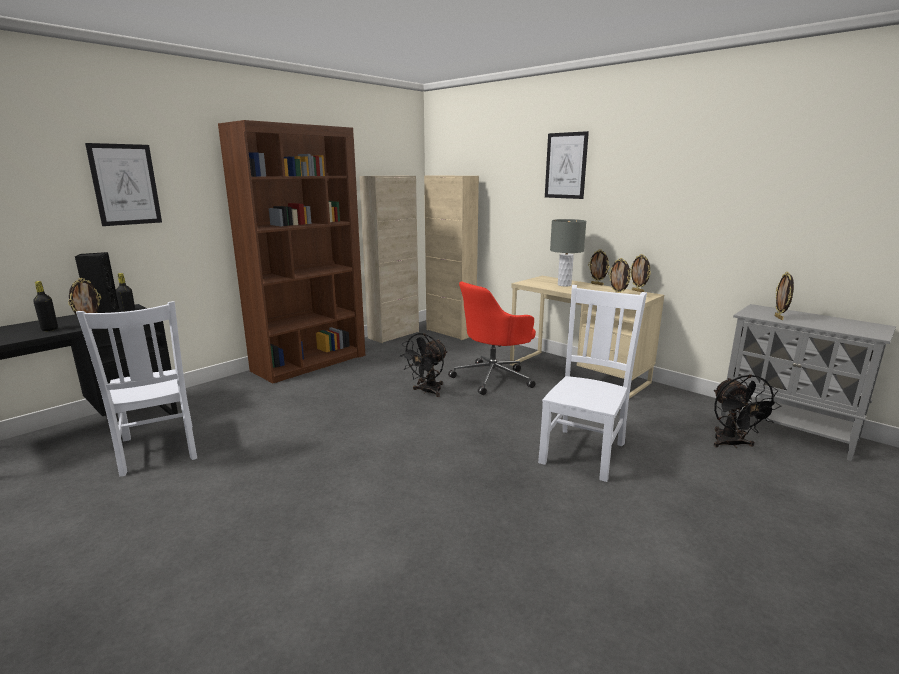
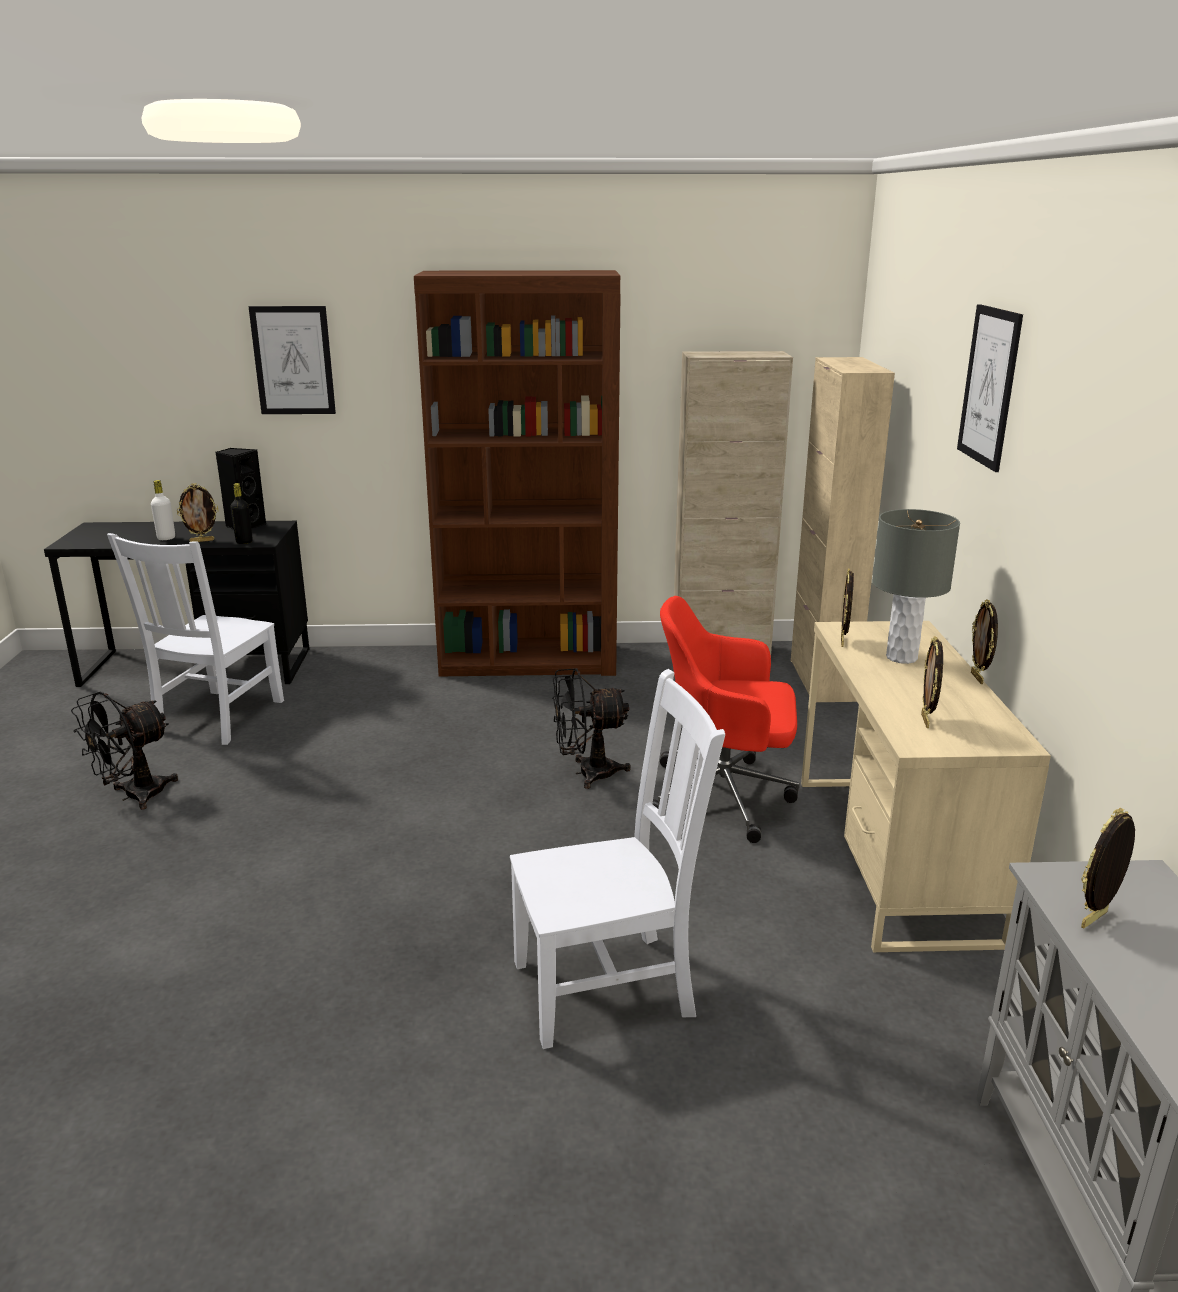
camera: 45 degrees right, 5 degrees up
(50, 329) = (166, 538): black bottle -> white bottle
(638, 291) = (1016, 725): picture frame -> picture frame (843, 642)
(732, 444) = (895, 1150): black fan -> black fan (134, 796)

